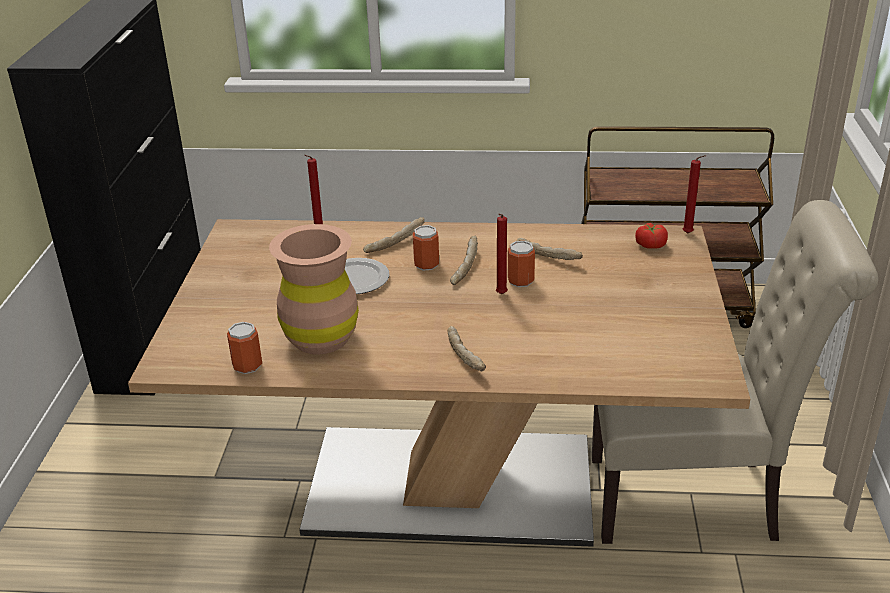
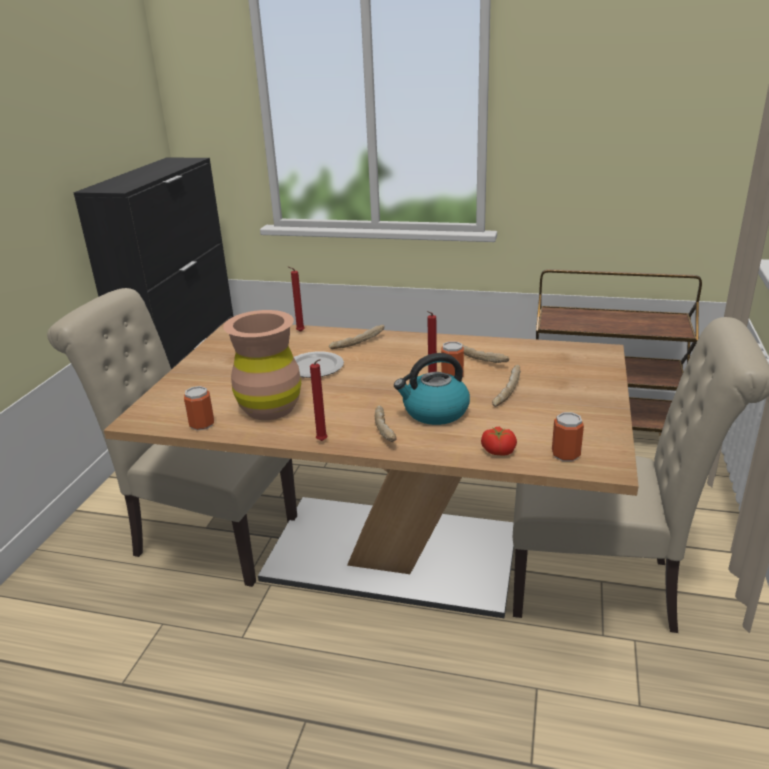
camera: 10 degrees right, 5 degrees down
(219, 489) = (206, 537): none -> beige chair
(426, 264) = (377, 360): can -> can (565, 454)
(463, 267) = (407, 364): bread -> bread (505, 392)
(514, 328) = (434, 412): none -> kettle
(650, 244) = (573, 356): tomato -> tomato (498, 450)
(689, 234) = (610, 350): red candle -> red candle (323, 441)

